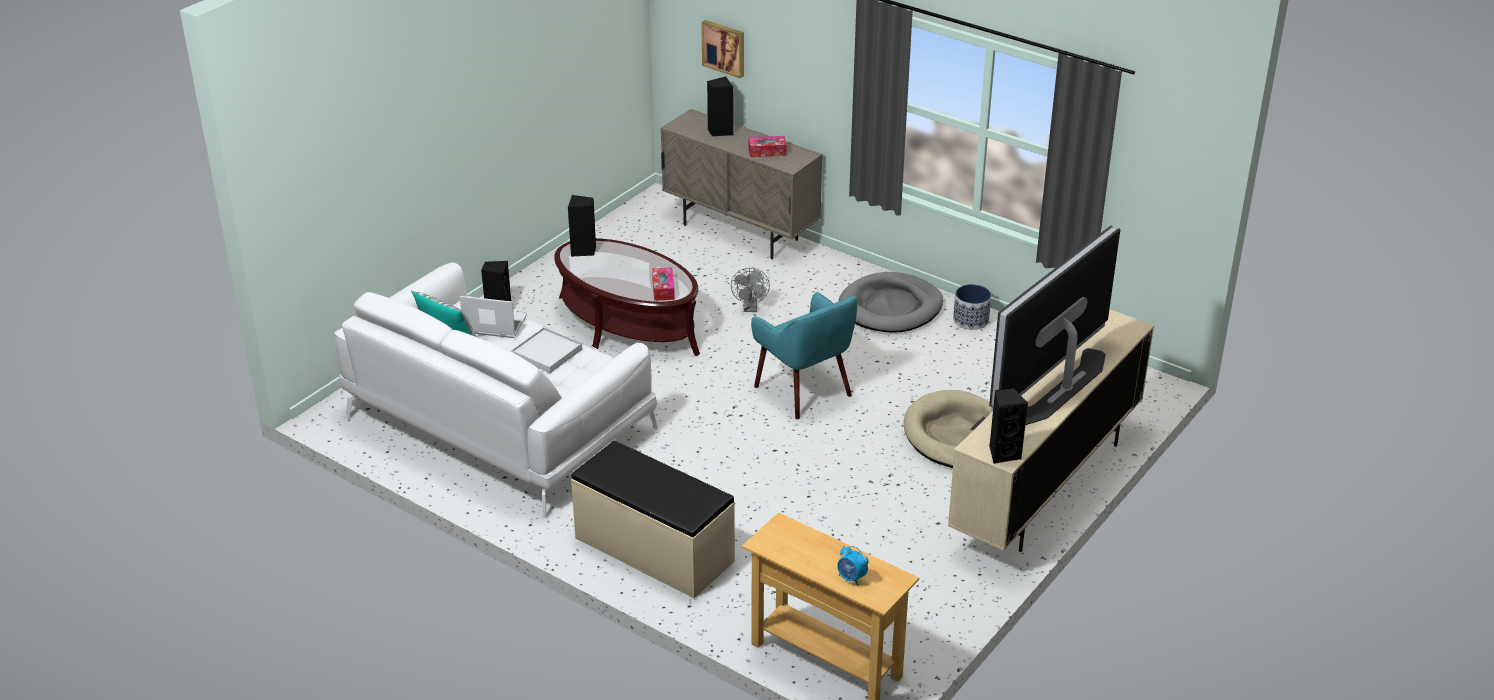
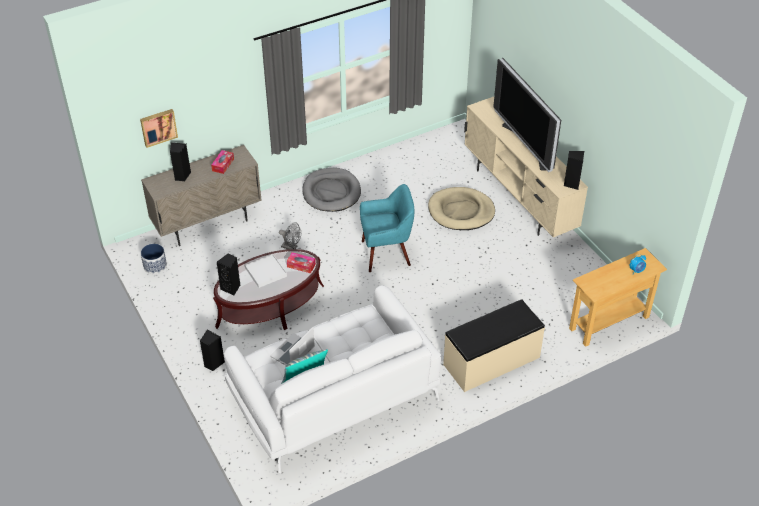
camera: 65 degrees left, 10 degrees up
(547, 353) = (340, 336): white tray -> white tray (266, 272)
(971, 320) = (365, 168): planter -> planter (155, 266)

